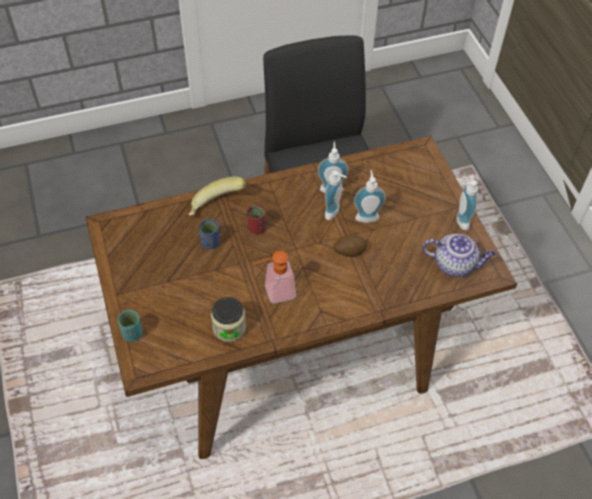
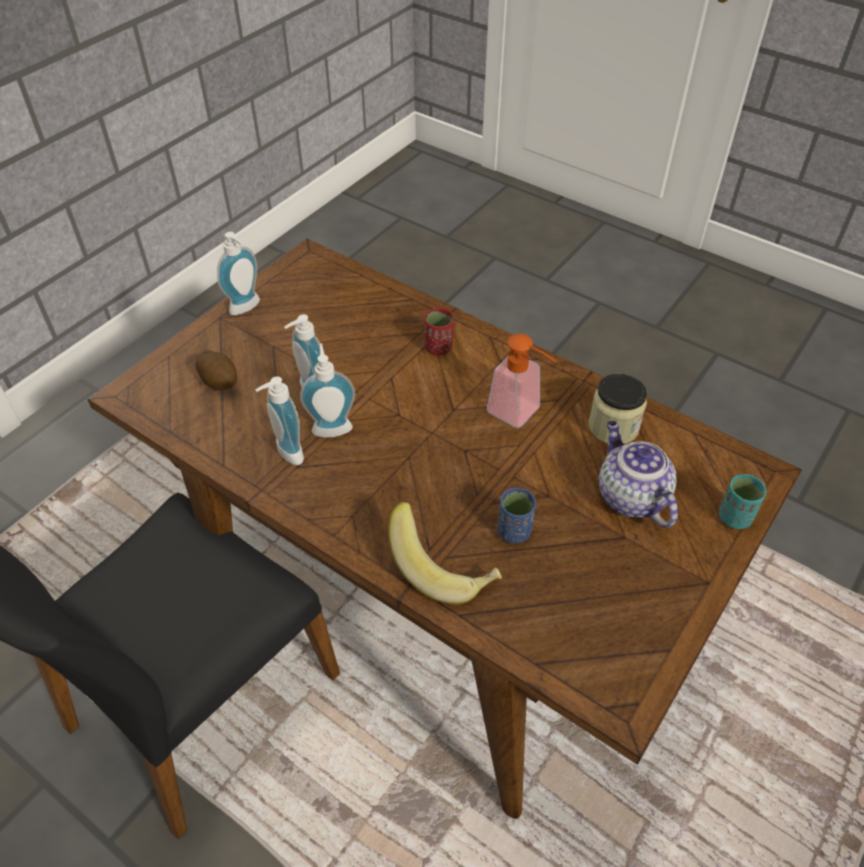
camera: 125 degrees left, 5 degrees down
(257, 228) = (436, 493): red cup -> red cup (438, 348)
(349, 252) = (387, 379): potato -> potato (220, 381)
(455, 264) = (322, 287): teapot -> teapot (630, 496)

